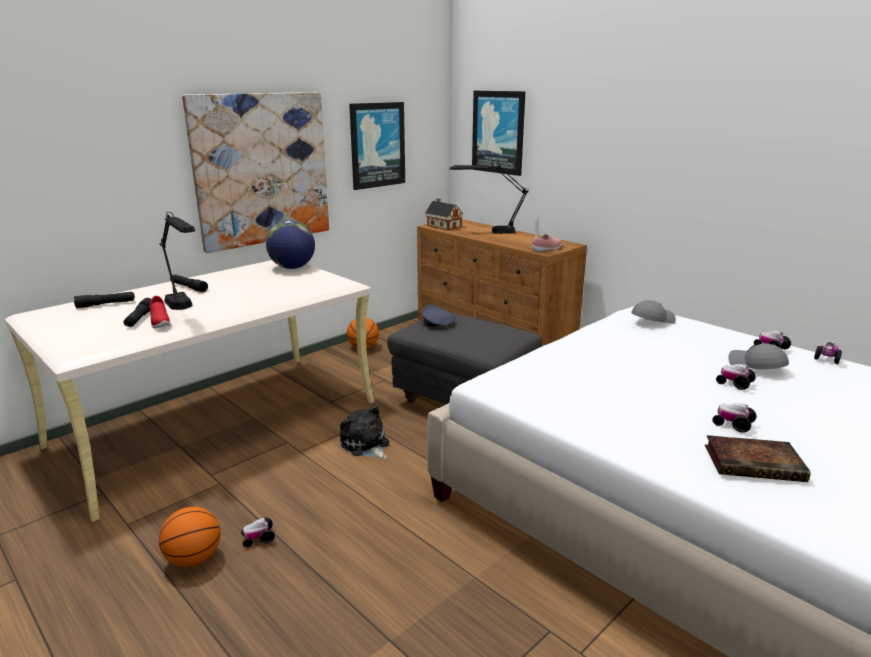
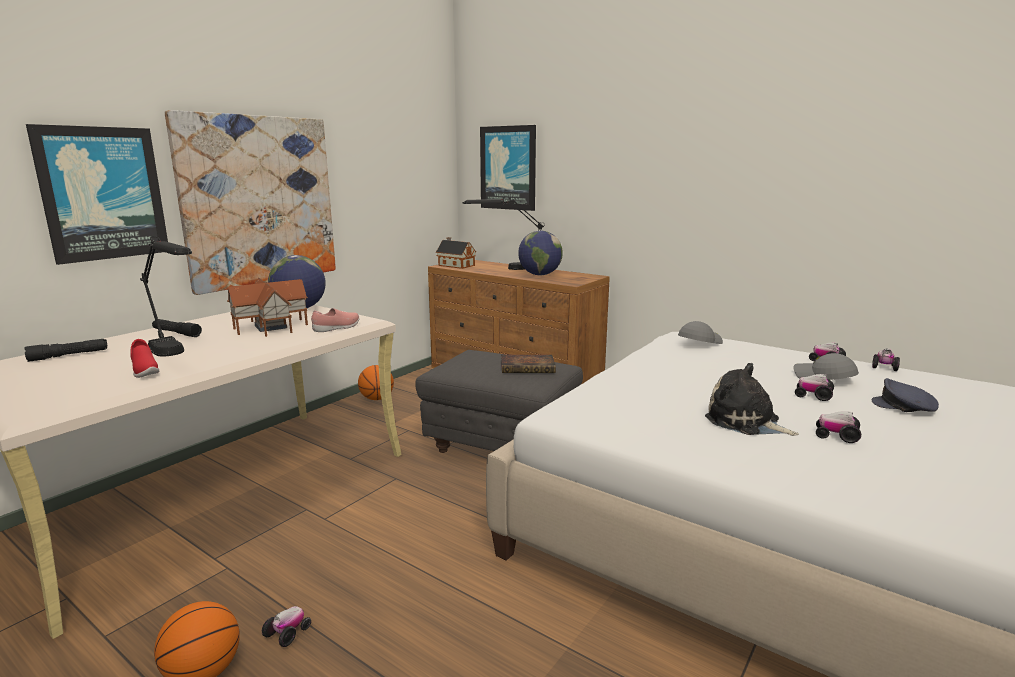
camera: 10 degrees left, 5 degrees down
(140, 318) = (117, 368): black flashlight -> none
(258, 538) = (288, 633): toy car -> toy car turned 150 degrees clockwise
(264, 286) = (270, 327): none -> toy house
(365, 445) = (401, 503): plush toy -> plush toy (745, 422)
(377, 145) = (383, 180): picture -> picture (102, 193)
(436, 323) = (468, 362): grey cap -> grey cap (905, 407)
(519, 240) = (539, 275): none -> globe
(546, 249) = (572, 281): pink shoe -> pink shoe (337, 328)
(755, 463) = (884, 474): book -> book (529, 367)

